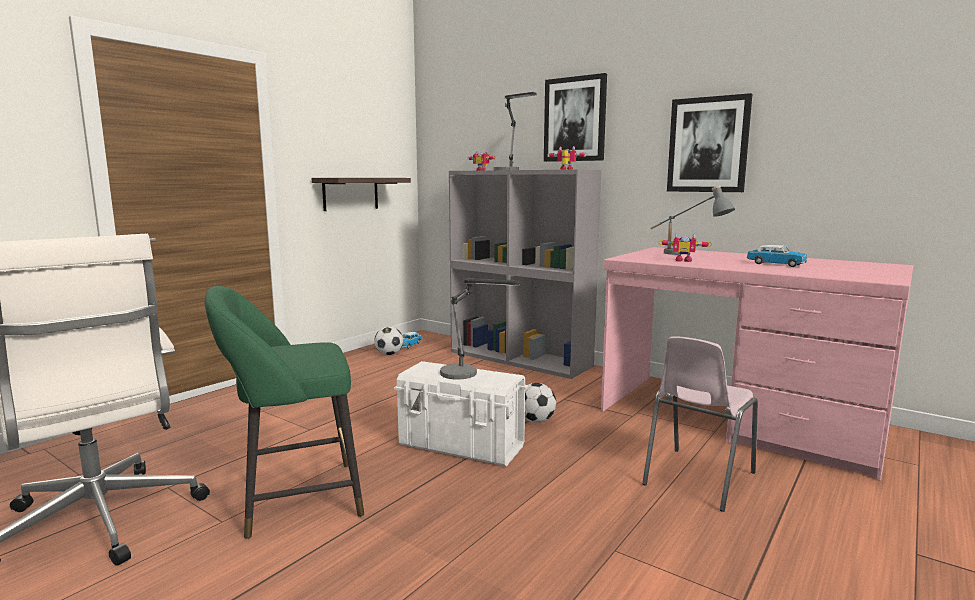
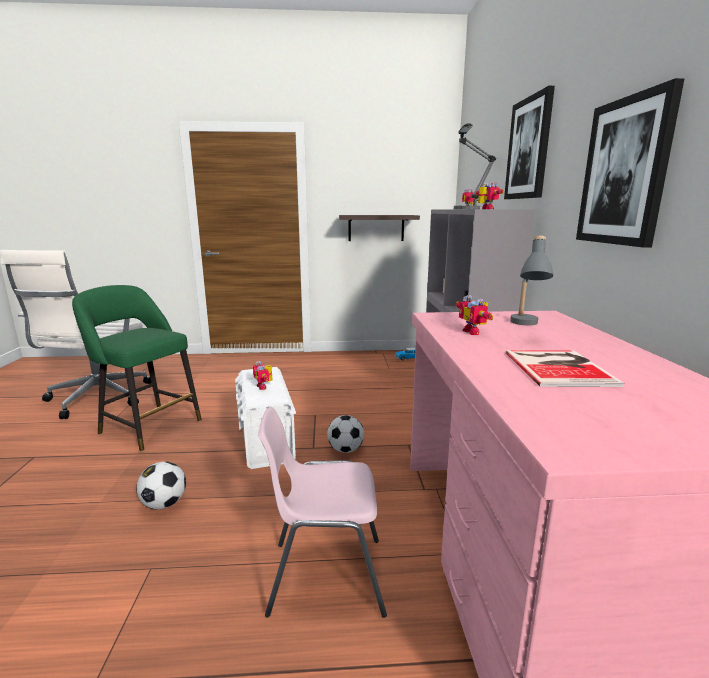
camera: 50 degrees right, 5 degrees up
(389, 354) = (381, 360): football -> football (164, 504)
(468, 375) = (264, 386): table lamp -> toy robot
(776, 264) = (559, 367): toy car -> book

